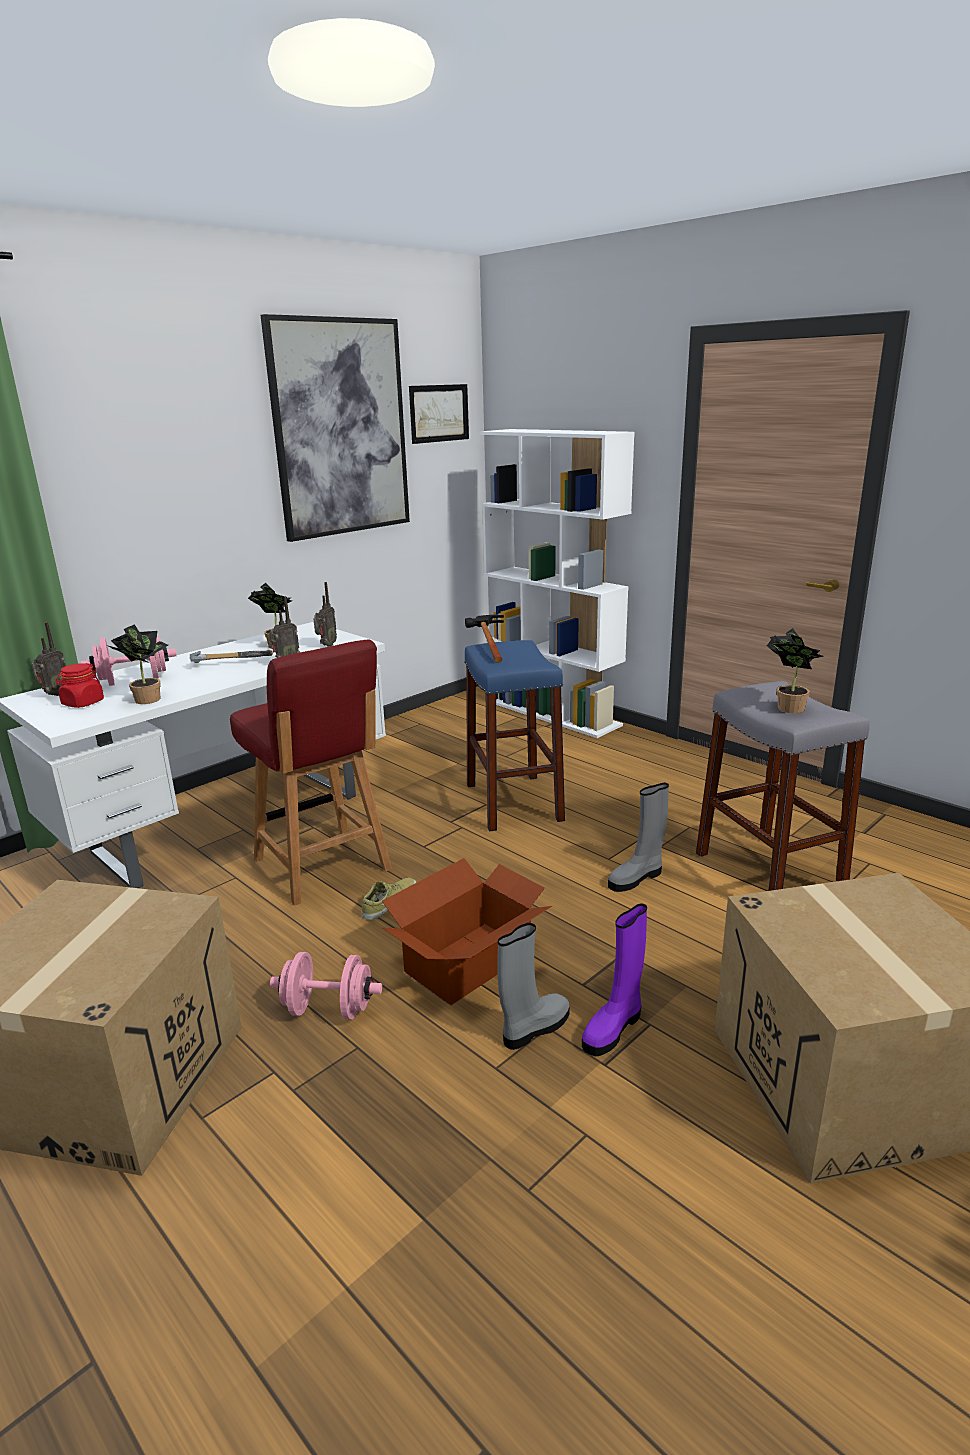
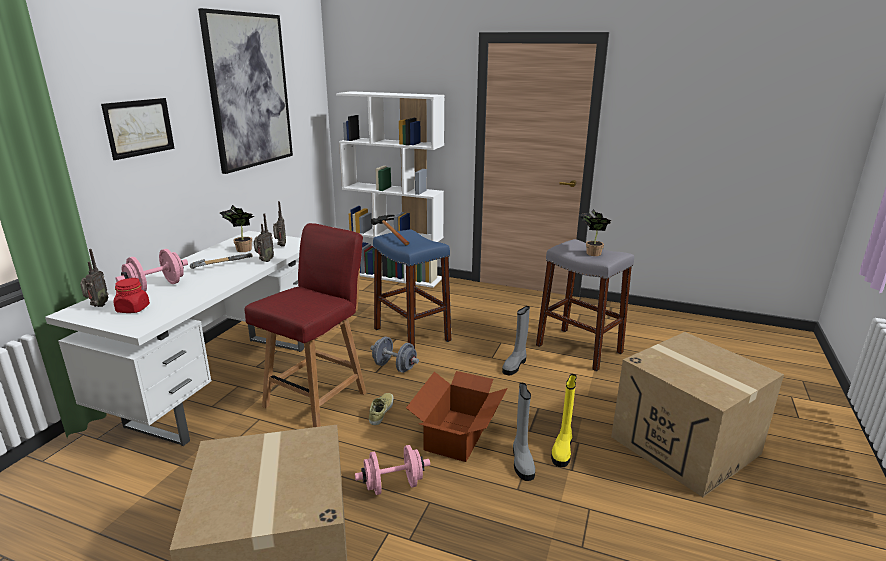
camera: 25 degrees left, 0 degrees up
(147, 698) = (185, 298): potted plant -> none
(323, 866) = (317, 398): red chair -> red chair turned 90 degrees counterclockwise
(439, 413) = (303, 80): picture -> picture (139, 127)
(454, 844) = (394, 367): none -> grey dumbbell
(534, 1028) = (522, 461): grey boot -> grey boot turned 150 degrees clockwise
(613, 1028) = (562, 450): purple boot -> yellow boot

